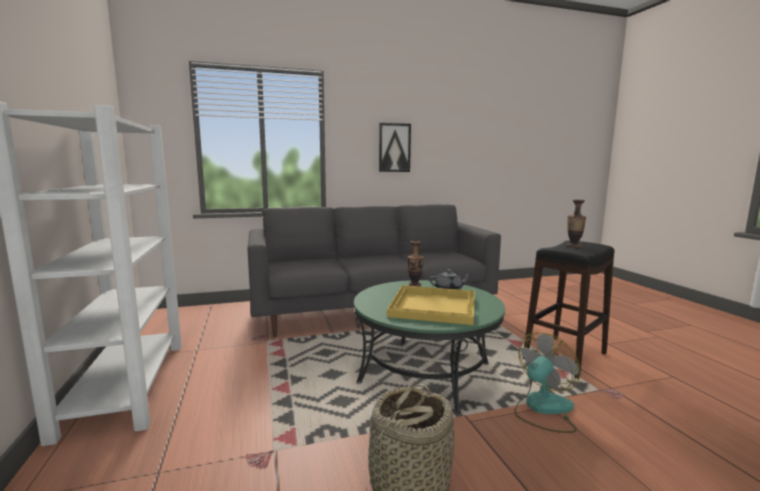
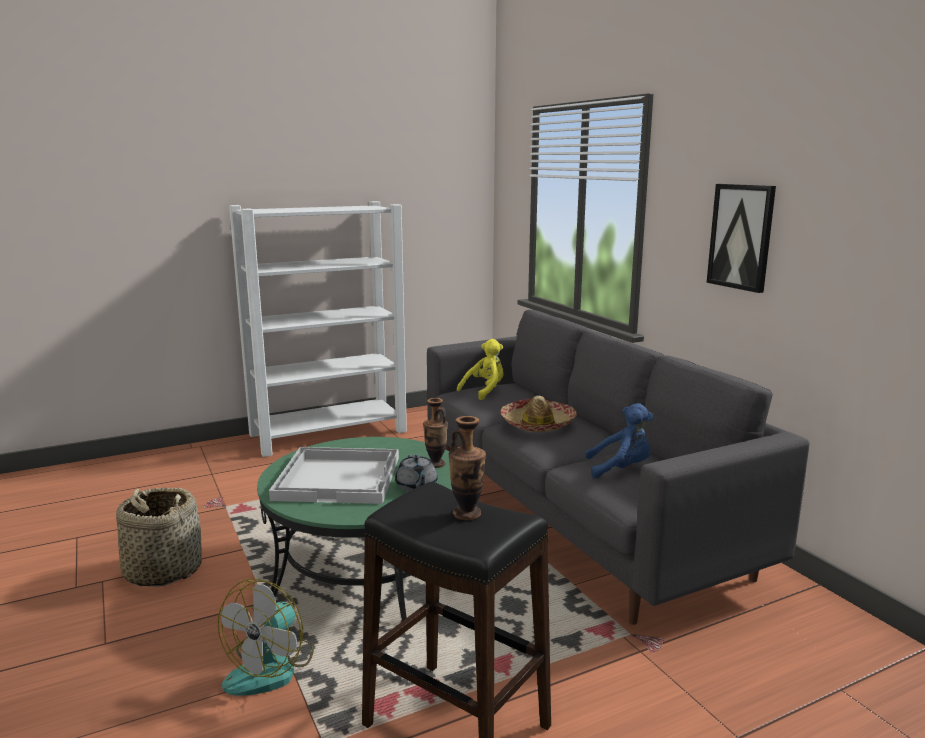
camera: 80 degrees right, 5 degrees up
(291, 265) = (485, 391): none -> yellow plush toy
(367, 261) = (537, 424): none -> hat
(432, 306) = (339, 477): yellow tray -> white tray
(435, 257) = (621, 469): none -> blue plush toy
(543, 409) = (271, 668): fan -> fan turned 75 degrees clockwise

